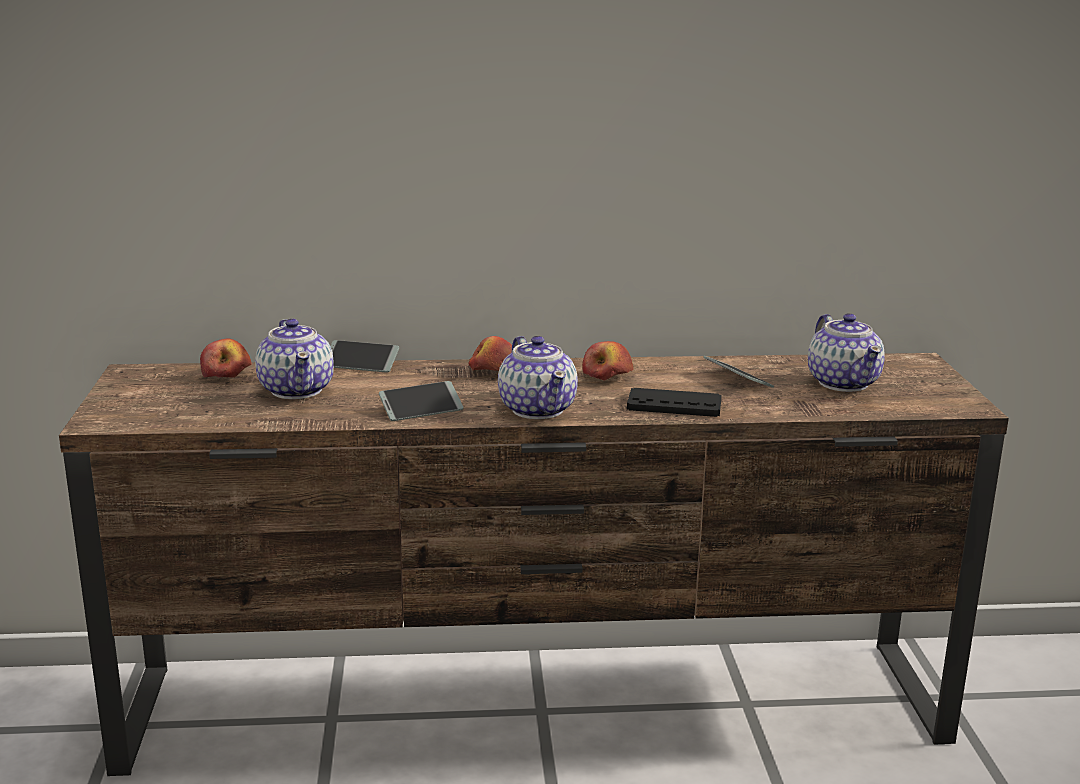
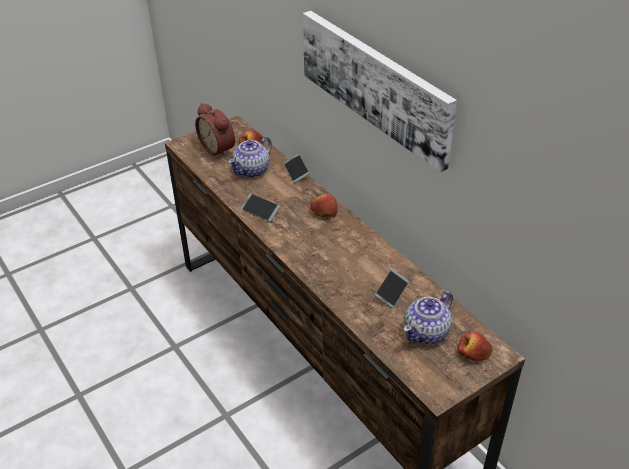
camera: 60 degrees right, 20 degrees up
(181, 397) = (219, 148): none -> alarm clock
(537, 409) = (290, 242): teapot -> none
(560, 75) = (375, 84): none -> picture
(608, 377) = (351, 247): apple -> apple (473, 353)
(674, 405) = (334, 282): black game controller -> none

